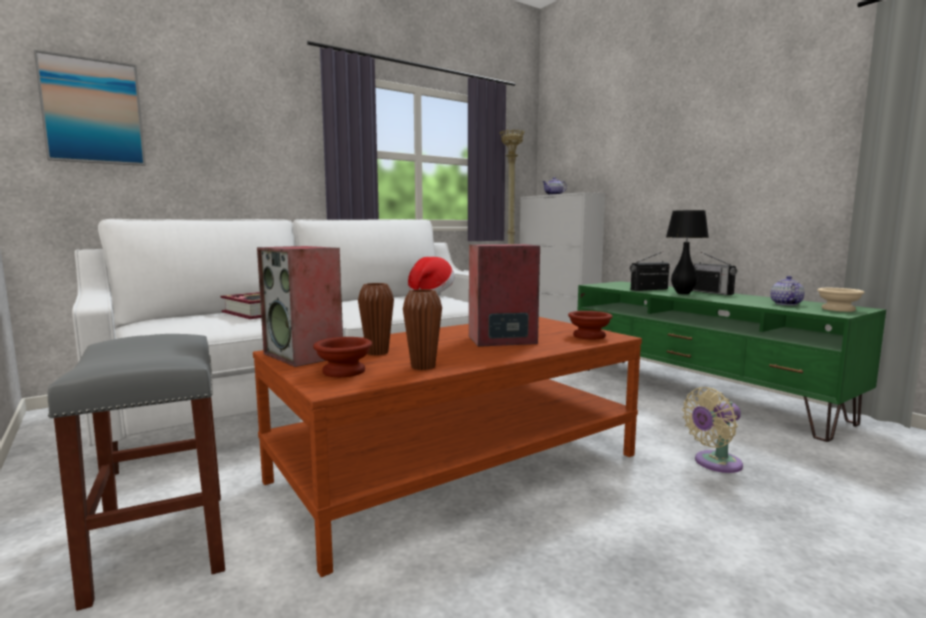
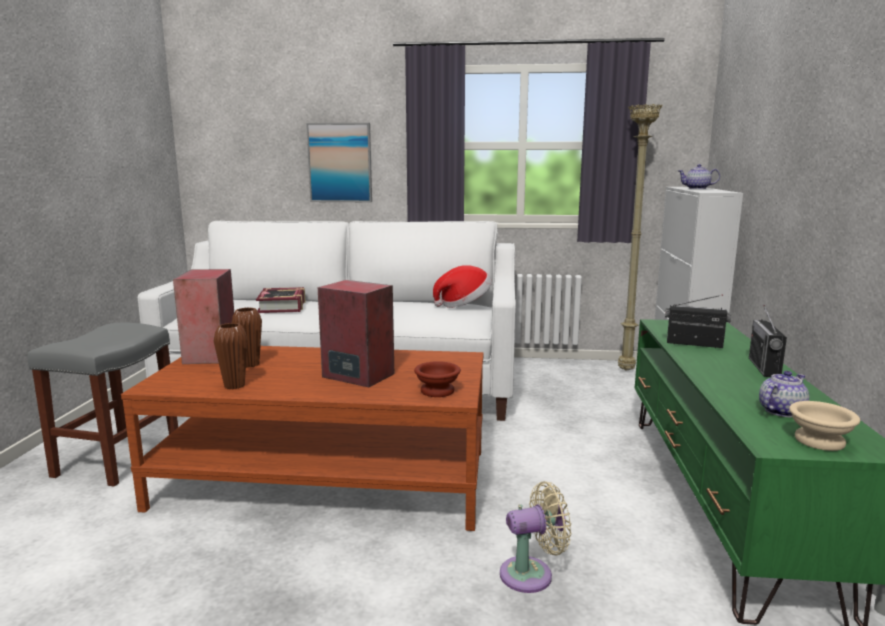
camera: 40 degrees right, 5 degrees up
(93, 112) = (234, 132): picture -> picture (340, 163)
(342, 371) = (190, 375): brown bowl -> none
(682, 293) = (712, 360): black table lamp -> none
(714, 463) = (531, 574): beige fan -> beige fan turned 150 degrees clockwise

